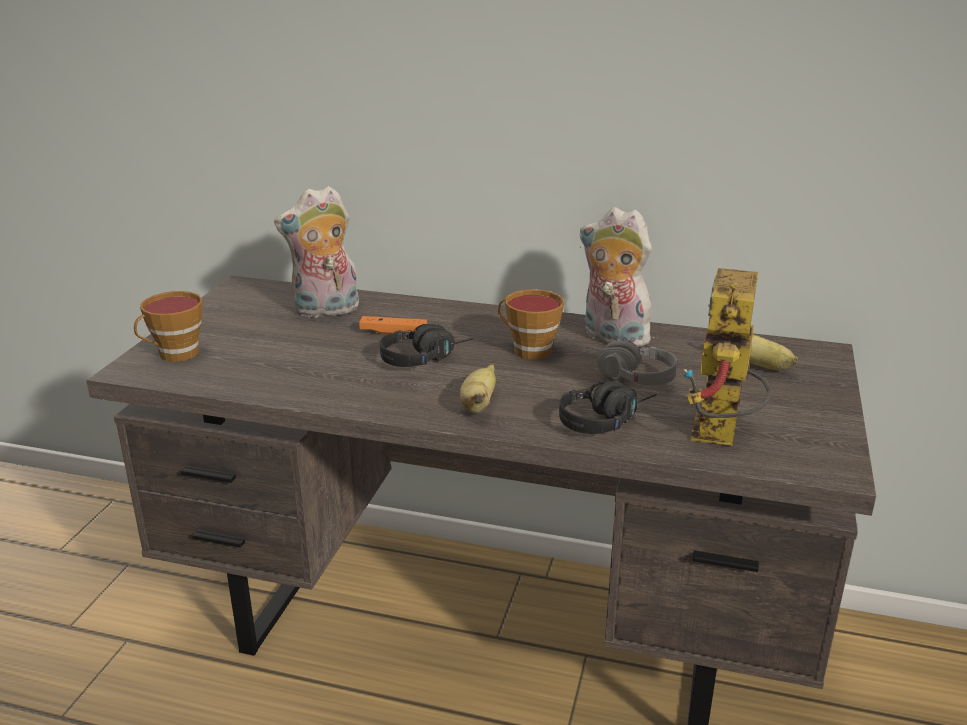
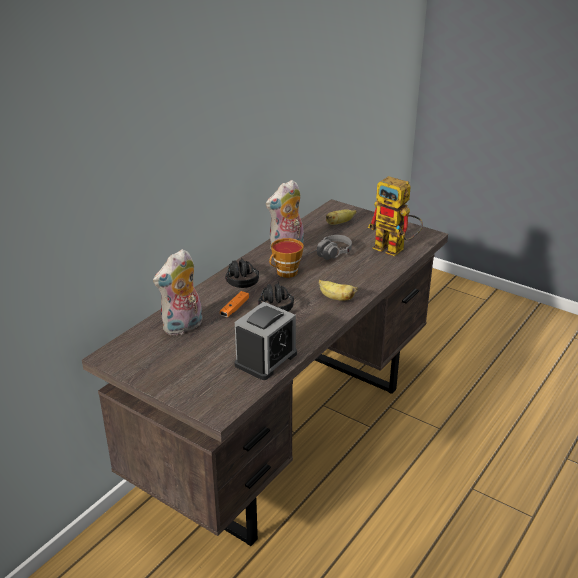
camera: 70 degrees left, 5 degrees up
(175, 355) = (208, 392): cup -> none
(265, 378) = (266, 359): none -> alarm clock
(325, 311) = (183, 327): plush toy -> plush toy turned 45 degrees clockwise
(606, 420) = (368, 270): black headphones -> black headphones (240, 278)

